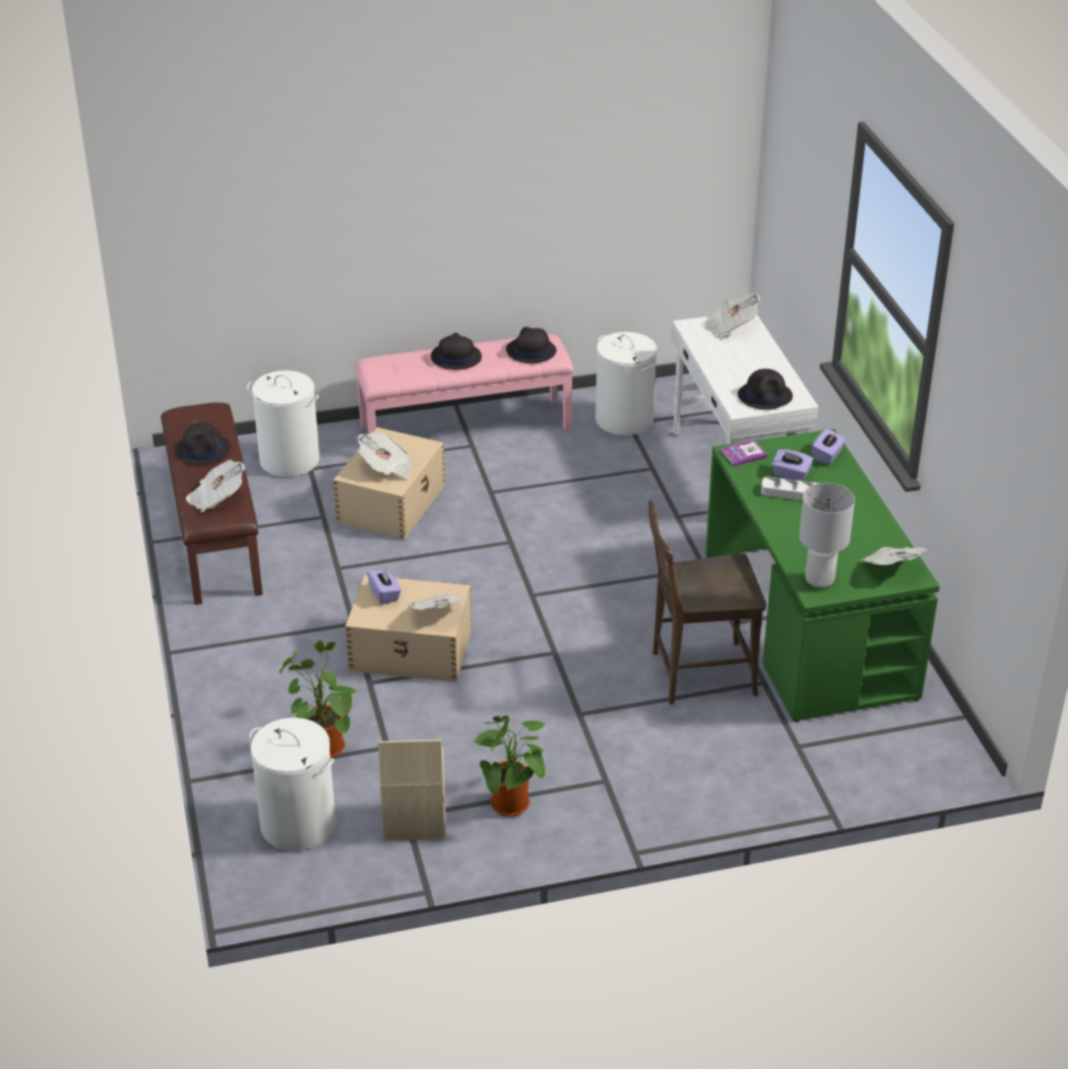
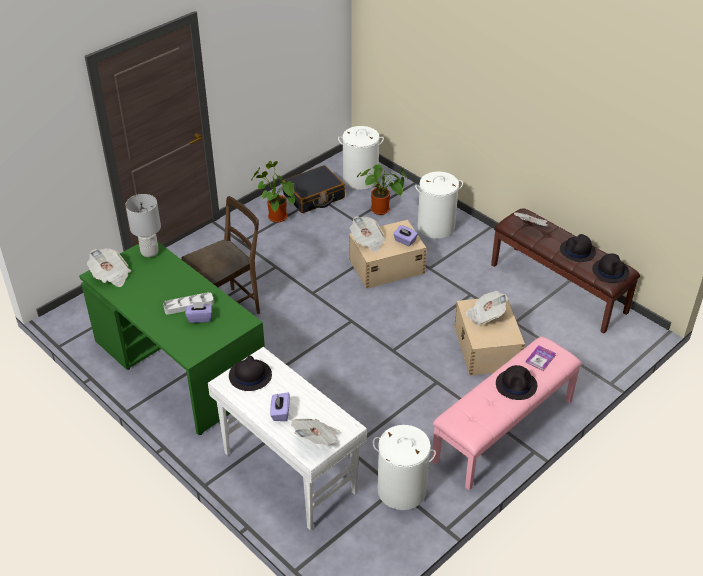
camera: 150 degrees right, 5 degrees up
(289, 460) = (580, 353): white laundry basket -> white laundry basket (436, 227)
(413, 822) = (314, 196): beige storage box -> black suitcase
(530, 351) = (472, 414): black hat -> black hat (610, 271)
(743, 454) = (238, 322): book -> book (540, 358)
(827, 456) = (182, 342): purple tissue box -> purple tissue box (280, 412)

